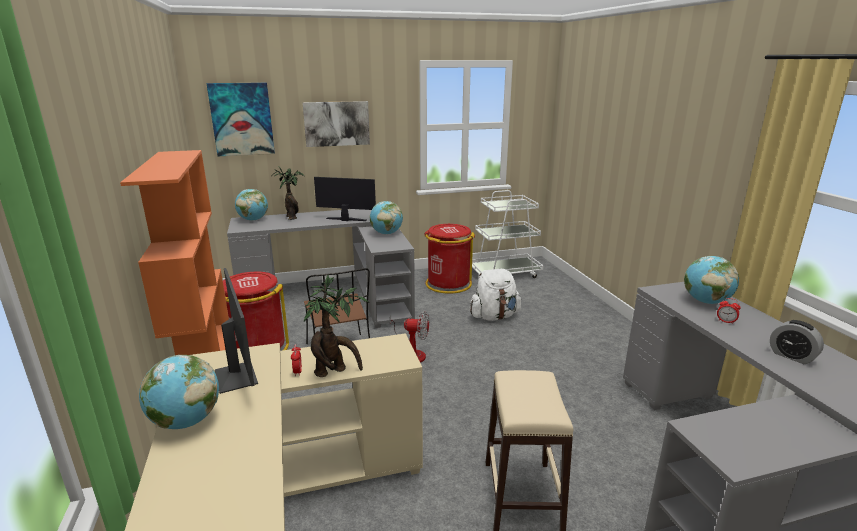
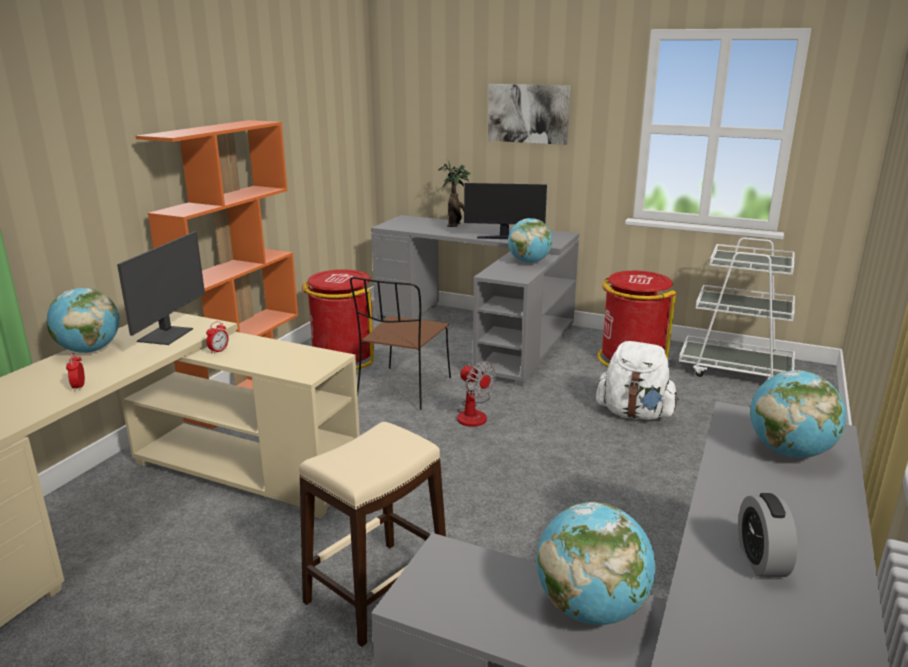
camera: 40 degrees right, 0 degrees up
(242, 119) = (424, 101): picture -> none
(253, 220) = (415, 220): globe -> globe (590, 608)
(335, 371) = (242, 361): potted plant -> none
(345, 220) = (504, 238): monitor -> monitor turned 135 degrees clockwise
(726, 321) = (757, 483): alarm clock -> alarm clock (79, 387)

